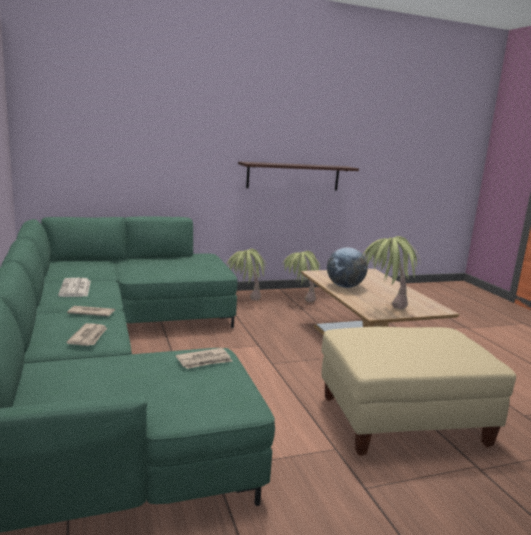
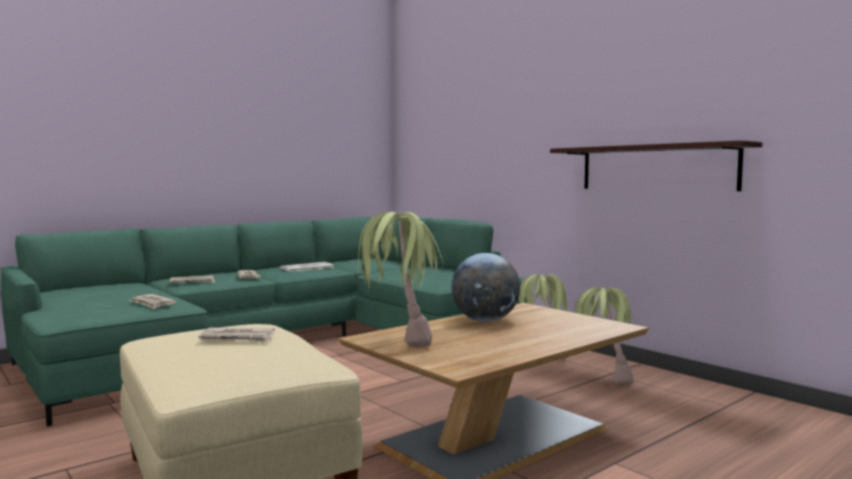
camera: 70 degrees right, 10 degrees down
(400, 338) = (238, 338): none -> newspaper

